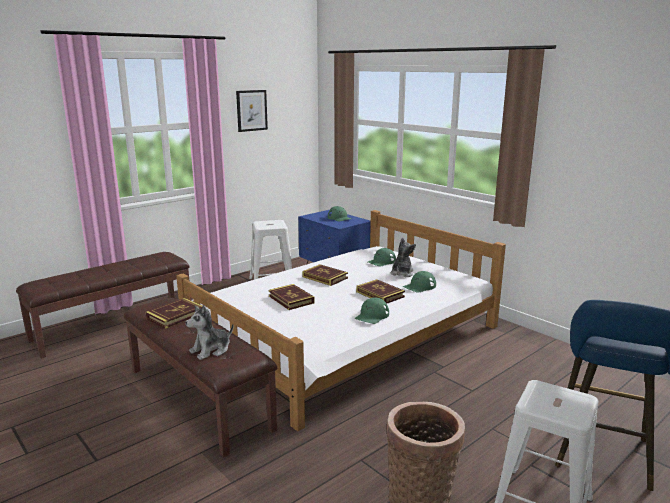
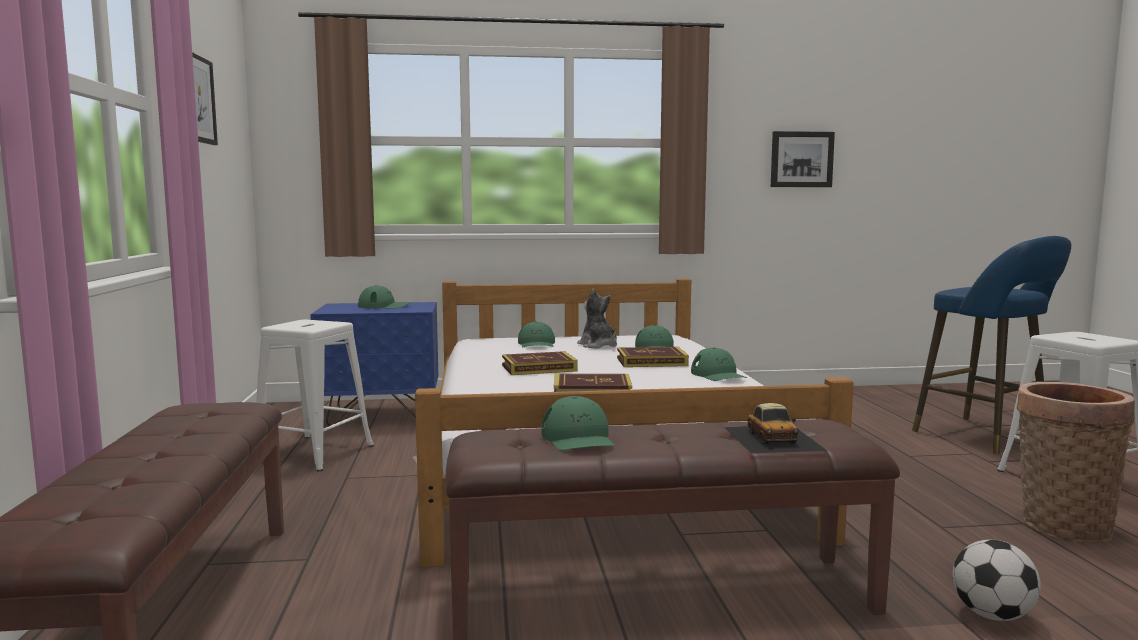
camera: 55 degrees left, 10 degrees down
(175, 316) = (578, 438): book -> green cap
(211, 350) = (773, 438): plush toy -> toy car
(247, 491) = (992, 615): none -> football
(626, 164) = (801, 159): none -> picture

